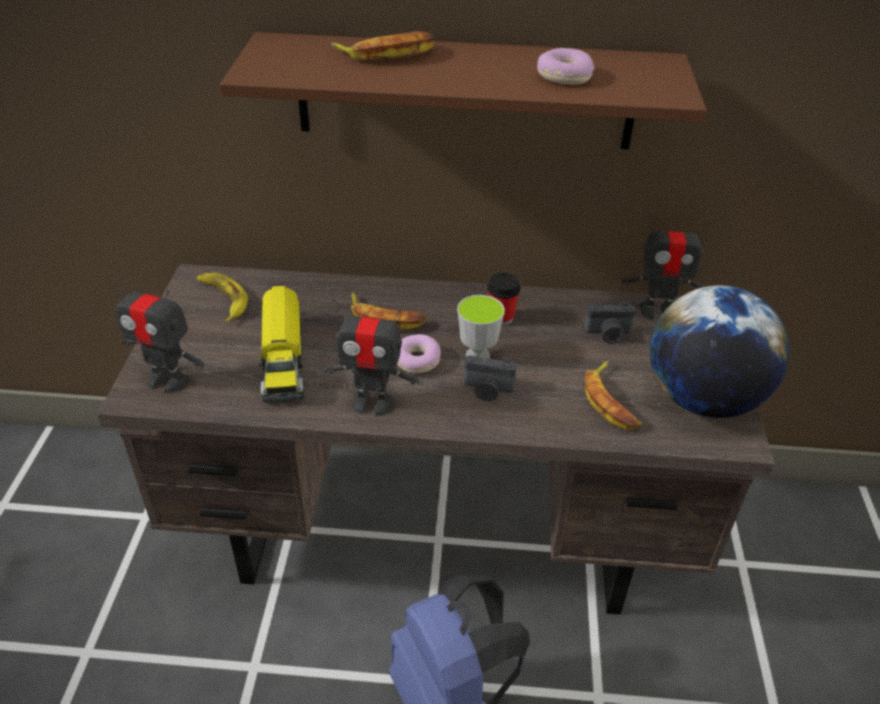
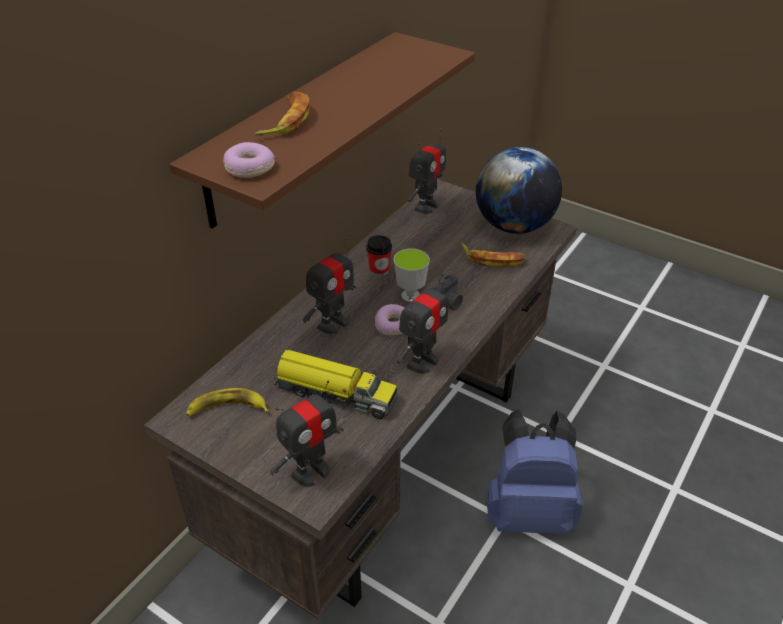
camera: 60 degrees left, 0 degrees up
(385, 317) = (332, 324): banana -> toy robot
(563, 76) = (390, 74): donut -> donut (249, 168)
(608, 334) = (432, 234): camera -> none

